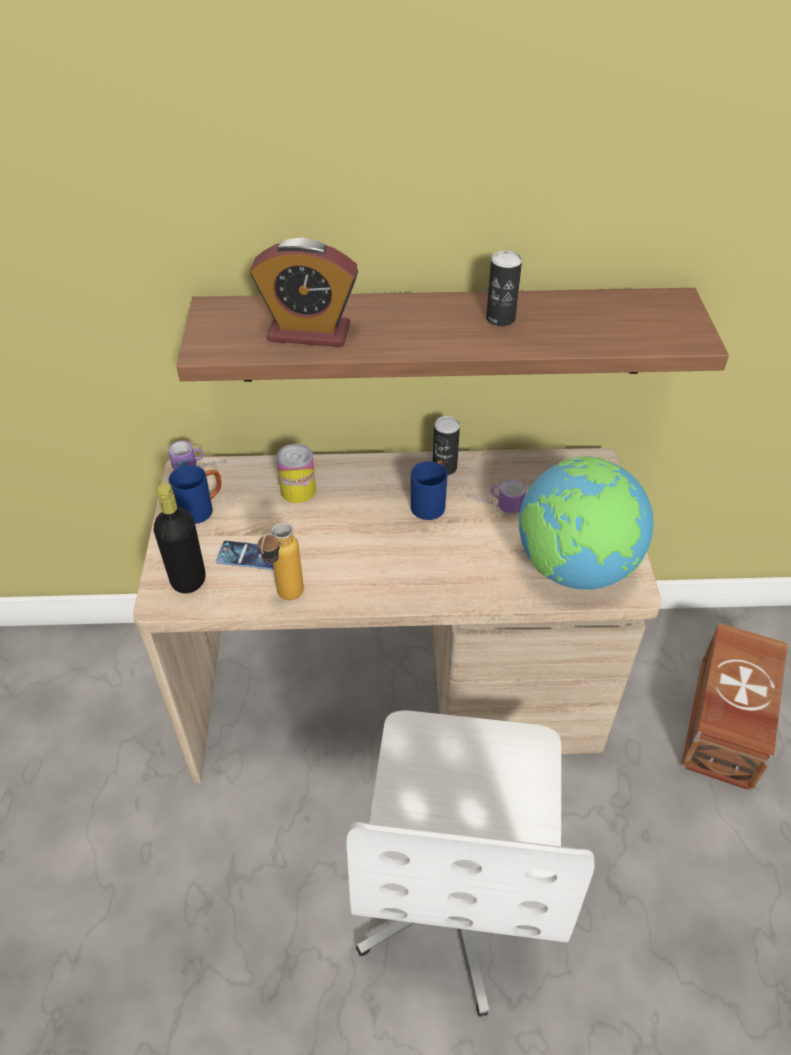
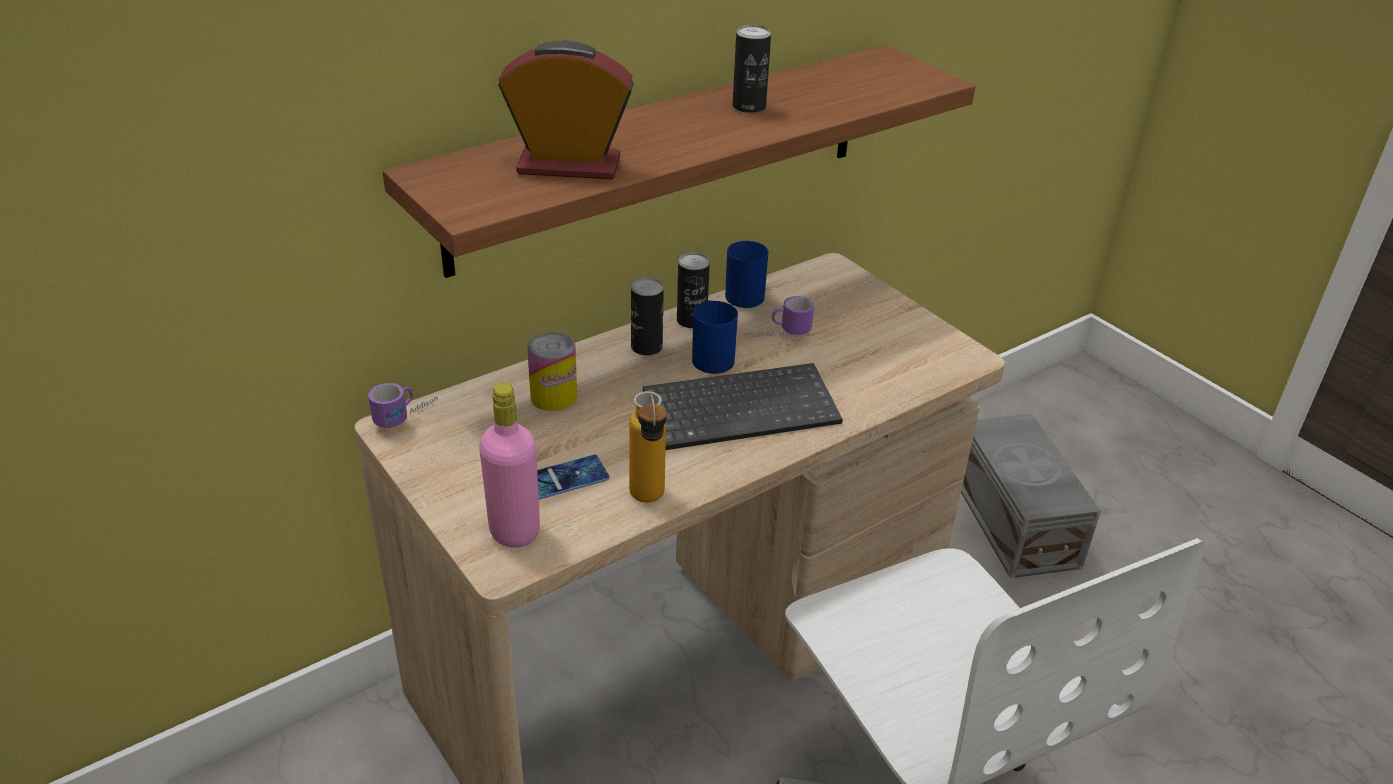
camera: 35 degrees left, 10 degrees down
(188, 580) = (514, 531): black bottle -> pink bottle
(202, 509) = (455, 456): blue mug -> blue mug (747, 294)
(309, 332) = (569, 166): alarm clock -> alarm clock turned 150 degrees counterclockwise
(393, 477) = (646, 347): none -> can
(413, 555) = (742, 408): none -> keyboard
(574, 568) = (904, 360): globe -> none
(723, 723) = (1012, 522): brown storage box -> grey storage box

